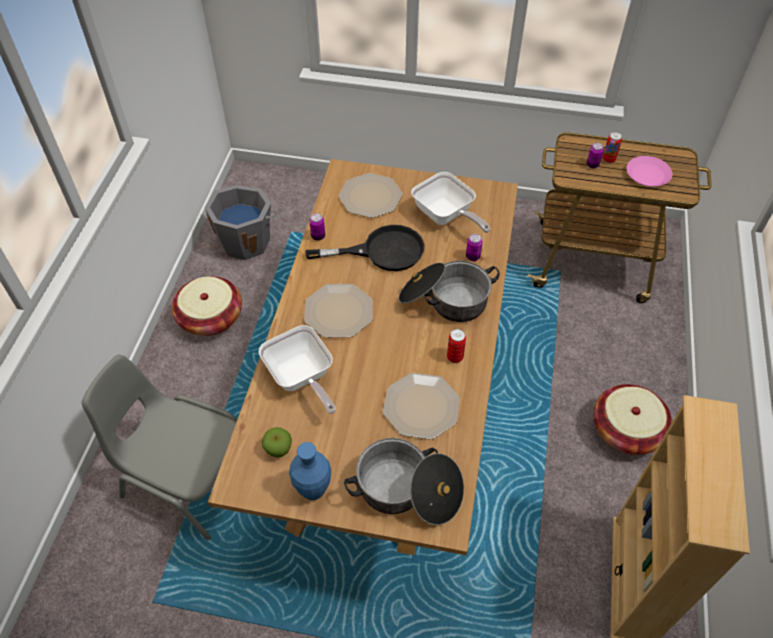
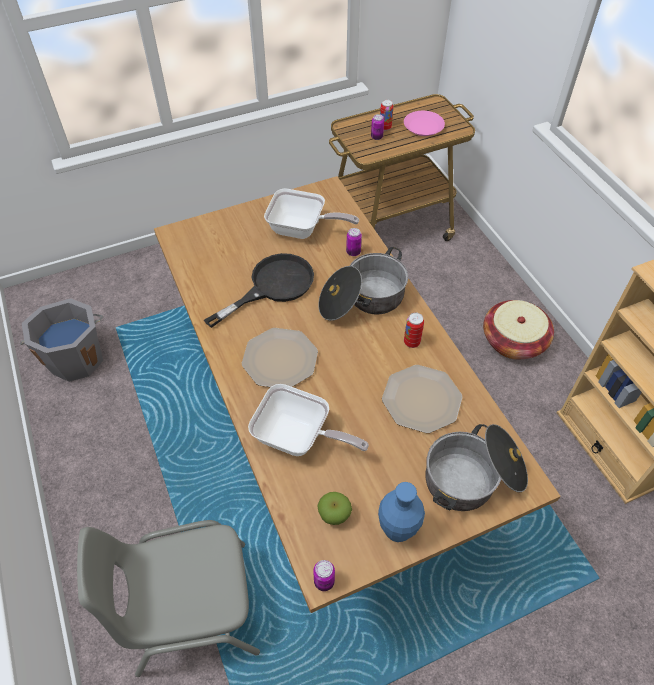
camera: 35 degrees left, 0 degrees up
(211, 317) = (96, 448): basket -> none
(318, 236) = (202, 302): can -> can (324, 581)
(370, 196) = (220, 244): plate -> none

